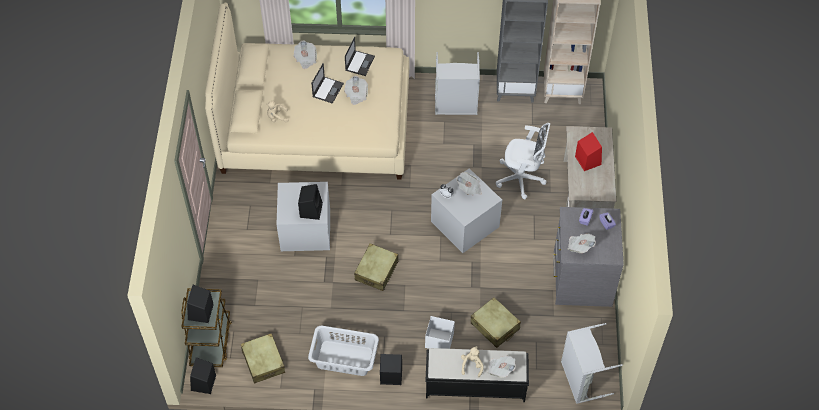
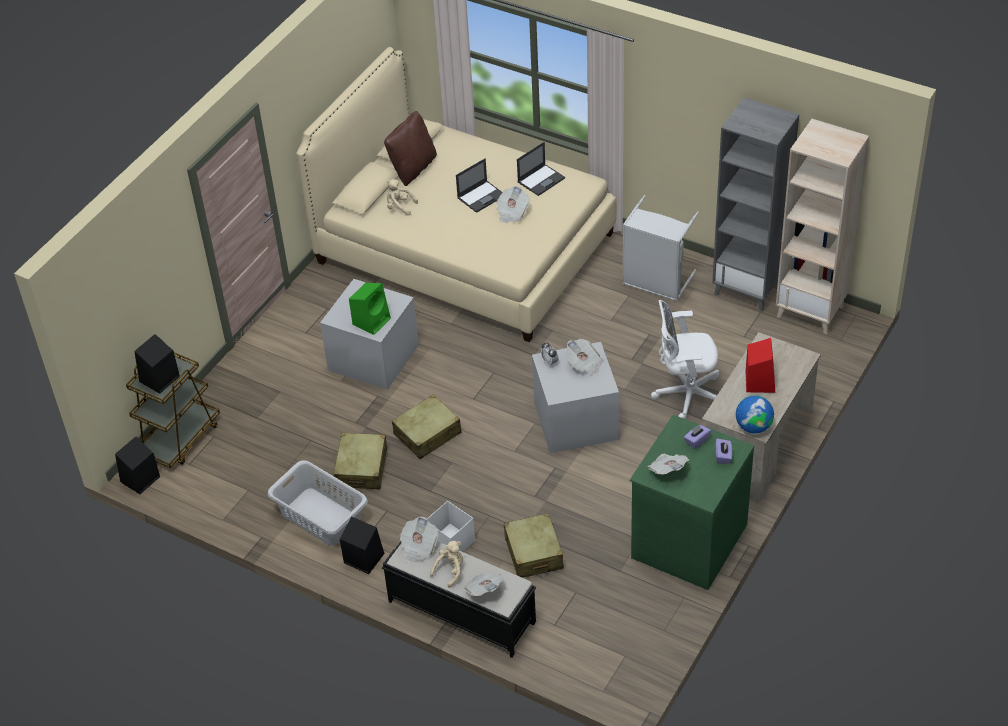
camera: 30 degrees right, 10 degrees down
(263, 361) = (223, 483): beige suitcase -> beige suitcase (362, 468)
(267, 84) = (413, 168): none -> brown pillow
(305, 59) = (478, 156): newspaper -> newspaper (418, 547)
(311, 209) = (372, 320): black speaker -> green speaker
(522, 179) = (686, 395): white office chair -> white office chair turned 135 degrees clockwise
(581, 278) = (687, 540): grey dresser -> green dresser
(581, 379) = (605, 661): grey laundry basket -> none
(602, 193) = (753, 427): none -> globe

